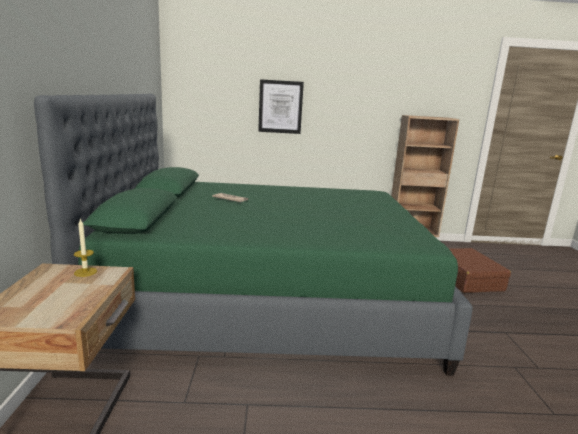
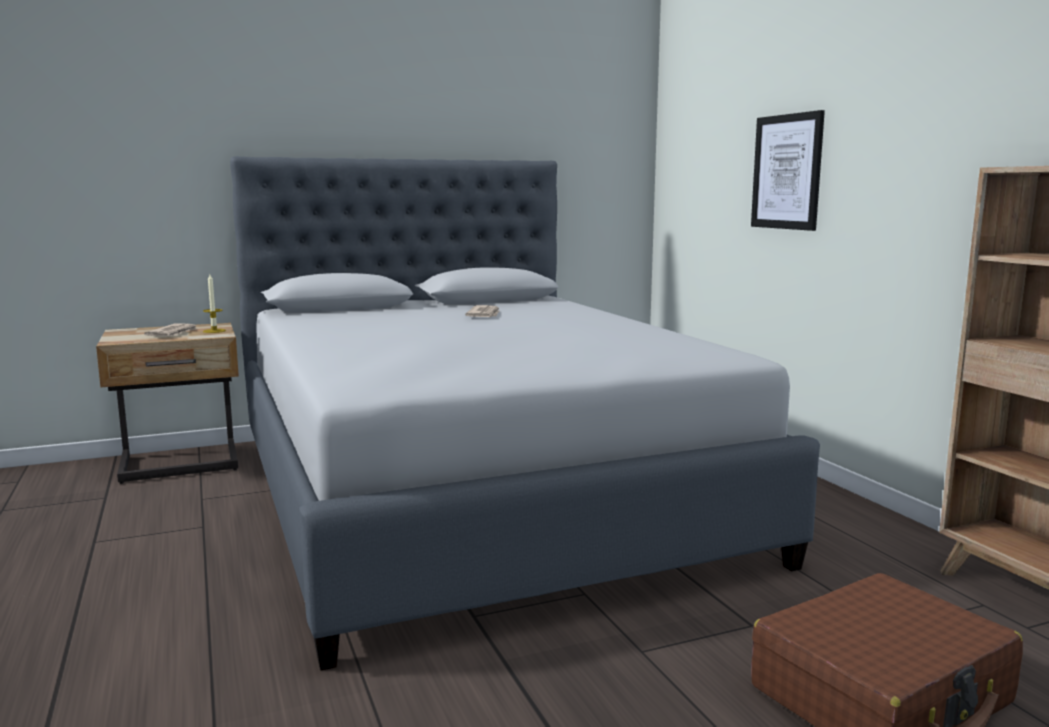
camera: 70 degrees right, 5 degrees down
(66, 289) = (173, 333): none -> newspaper
(268, 299) = (476, 494): green bed -> grey bed

